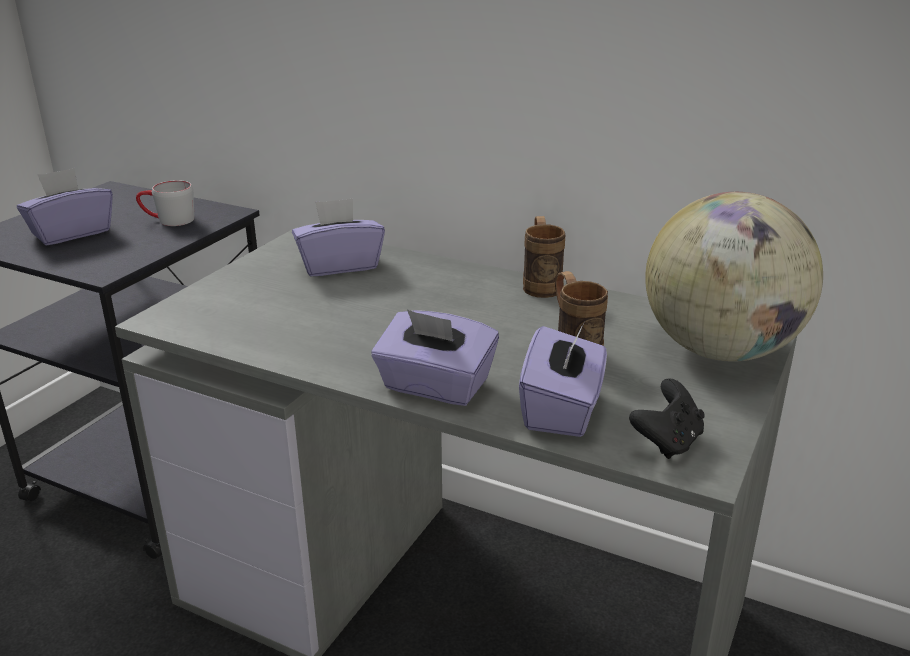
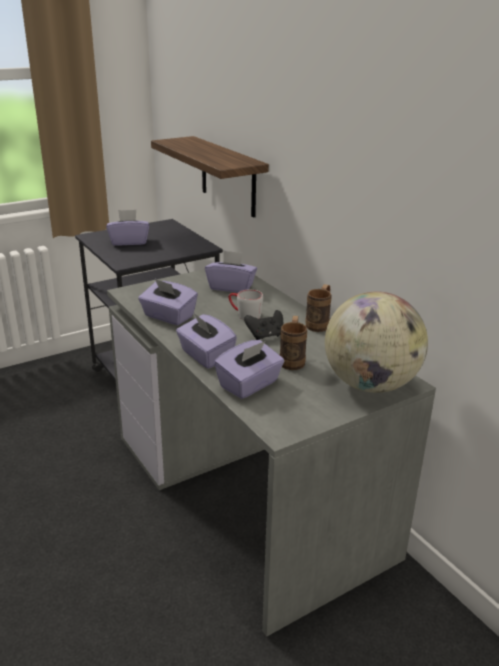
camera: 30 degrees right, 0 degrees up
(168, 220) = (175, 245): grey mug -> grey mug (244, 314)
(253, 75) = (228, 176): none -> shelf
(290, 340) = (168, 317): none -> purple tissue box
(667, 442) = (279, 415): black game controller -> black game controller (265, 336)

